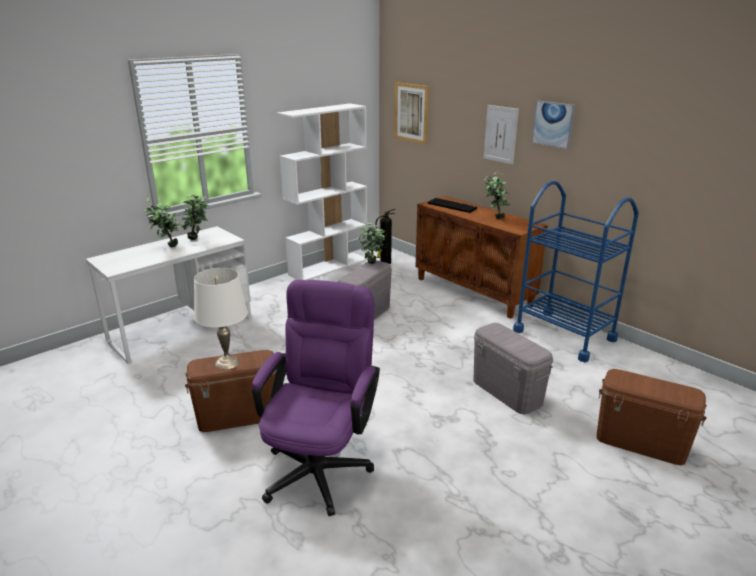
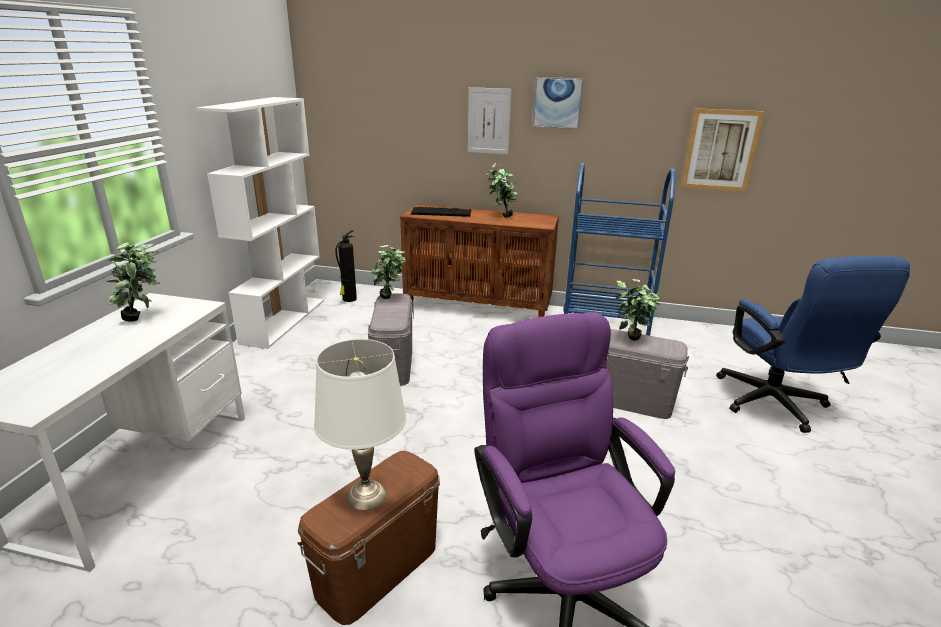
camera: 35 degrees left, 0 degrees up
(166, 247) = (97, 343): potted plant -> potted plant (631, 341)
(411, 113) = (353, 107): picture -> picture (720, 150)
(640, 442) = (776, 406): brown storage box -> blue office chair

